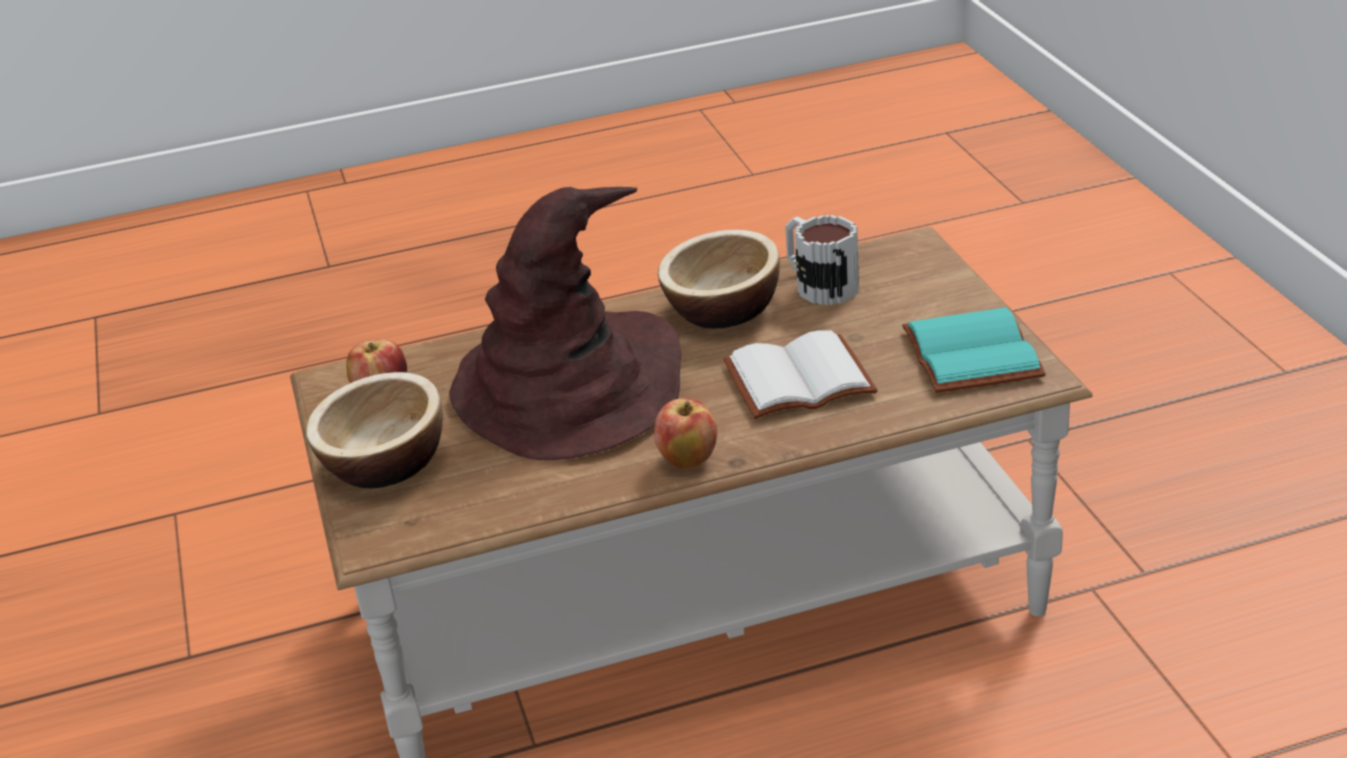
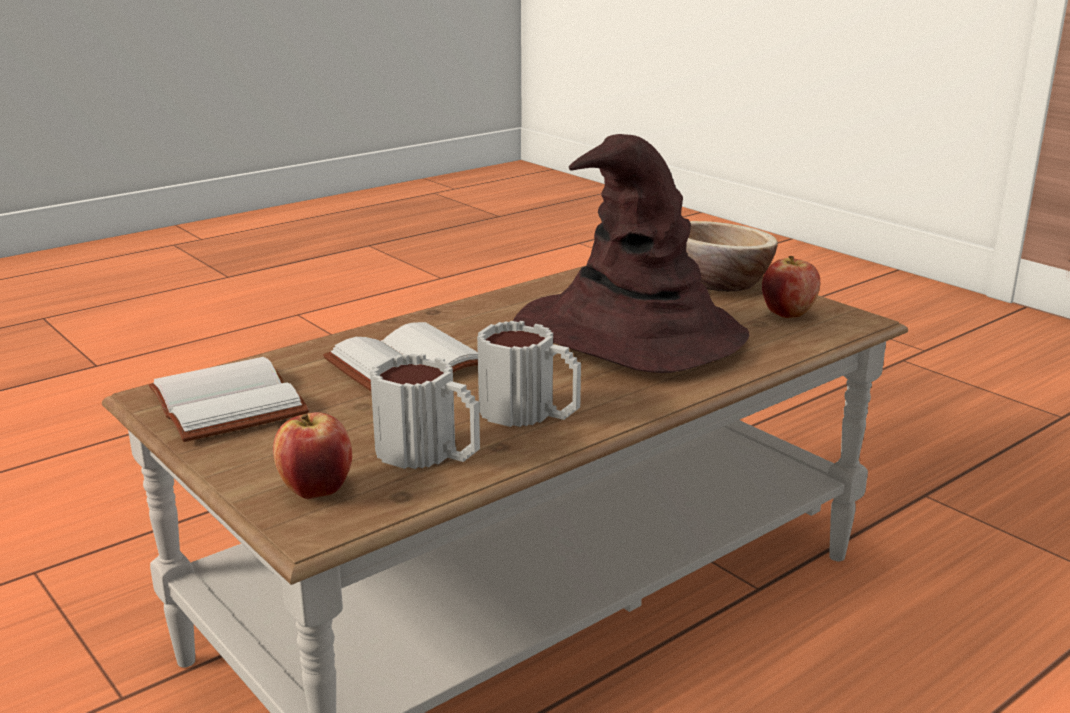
camera: 155 degrees right, 10 degrees down
(687, 460) = (474, 308): apple -> apple (317, 490)
(723, 309) = (531, 413): bowl -> mug
(967, 354) = (233, 404): turquoise book -> white book

